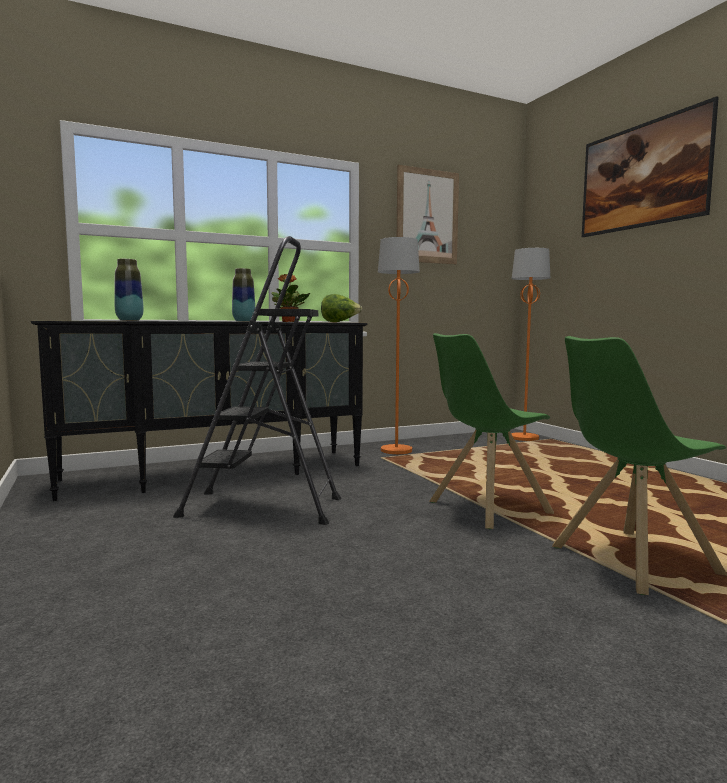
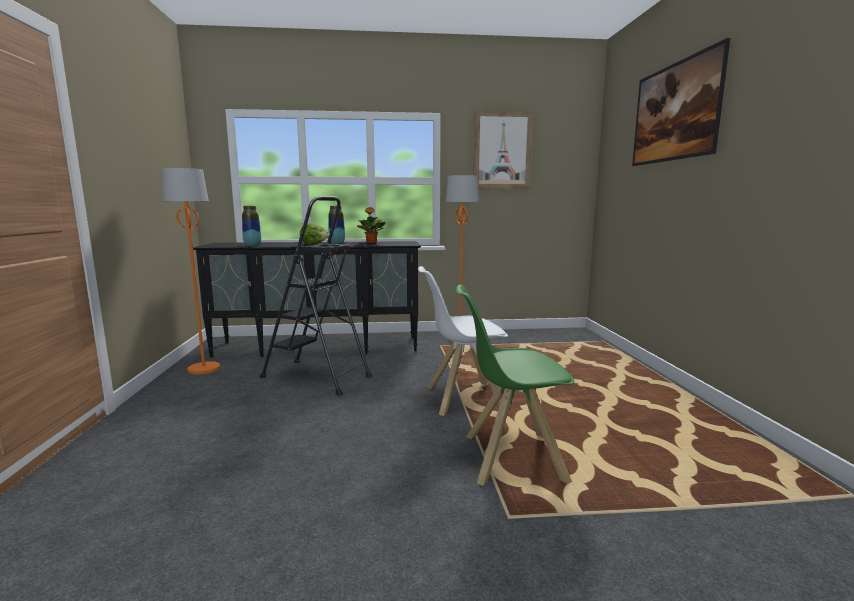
camera: 20 degrees right, 5 degrees up
(339, 322) = (403, 244): lettuce -> lettuce (315, 245)
(486, 508) = (462, 398): green chair -> white chair
(524, 438) = (580, 337): orange floor lamp -> orange floor lamp (204, 369)

